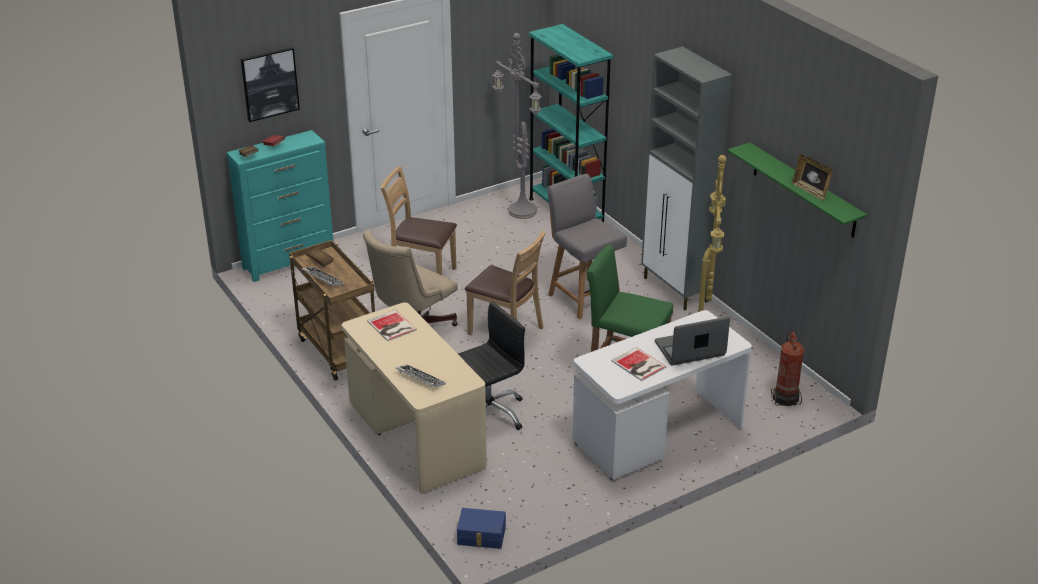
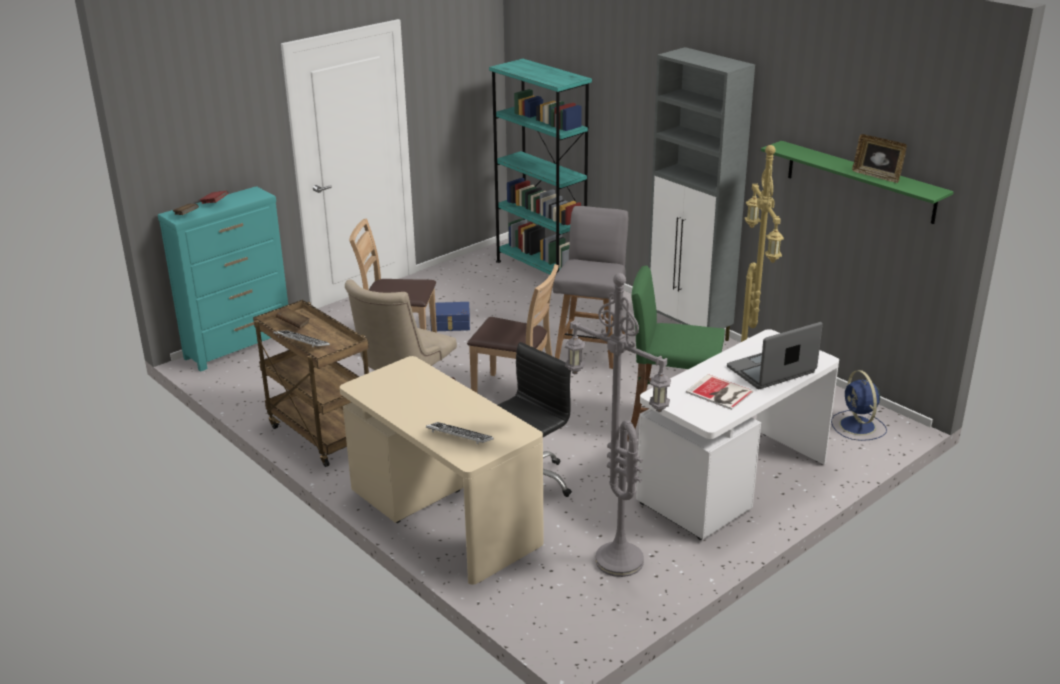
camera: 10 degrees left, 5 degrees down
(269, 83) = (204, 129): picture -> none
(391, 326) = (403, 383): book -> none
(481, 536) = (565, 628): blue storage box -> blue storage box (450, 324)
(520, 211) = (490, 273): grey floor lamp -> grey floor lamp (615, 561)
(583, 297) = (591, 349): grey chair -> grey chair turned 60 degrees clockwise
(785, 397) = (858, 426): fire extinguisher -> blue fan

